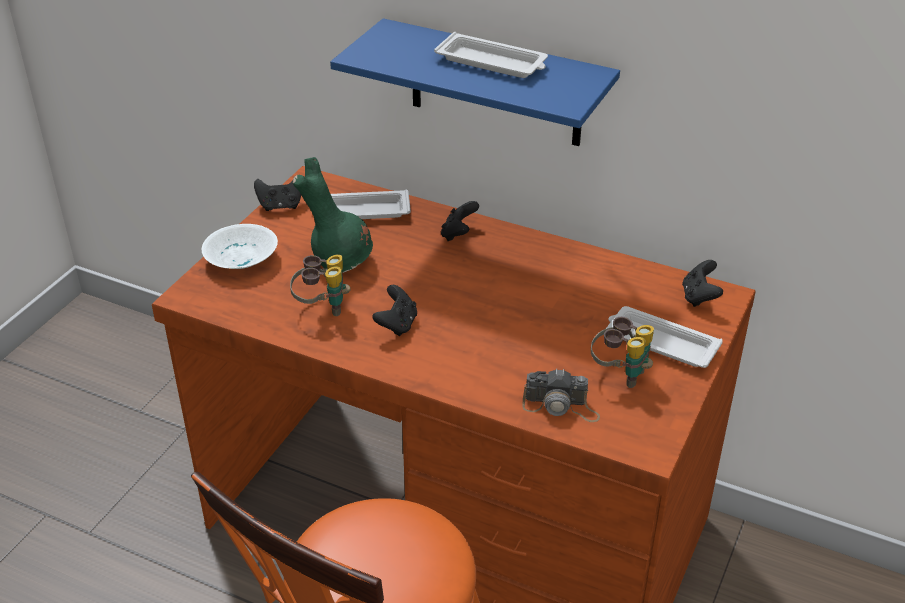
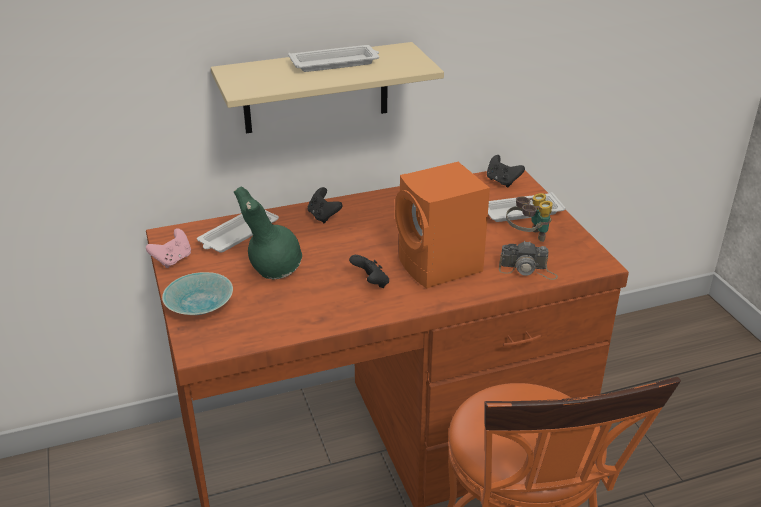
camera: 45 degrees left, 5 degrees down
(240, 260) = (199, 306): white bowl -> turquoise bowl
(280, 206) = (173, 260): black game controller -> pink game controller
(322, 307) = (307, 301): binoculars -> none
(482, 349) = (440, 267): none -> orange speaker
(496, 84) = (316, 88): blue shelf -> beige shelf
(561, 406) = (528, 270): camera -> camera turned 45 degrees clockwise

